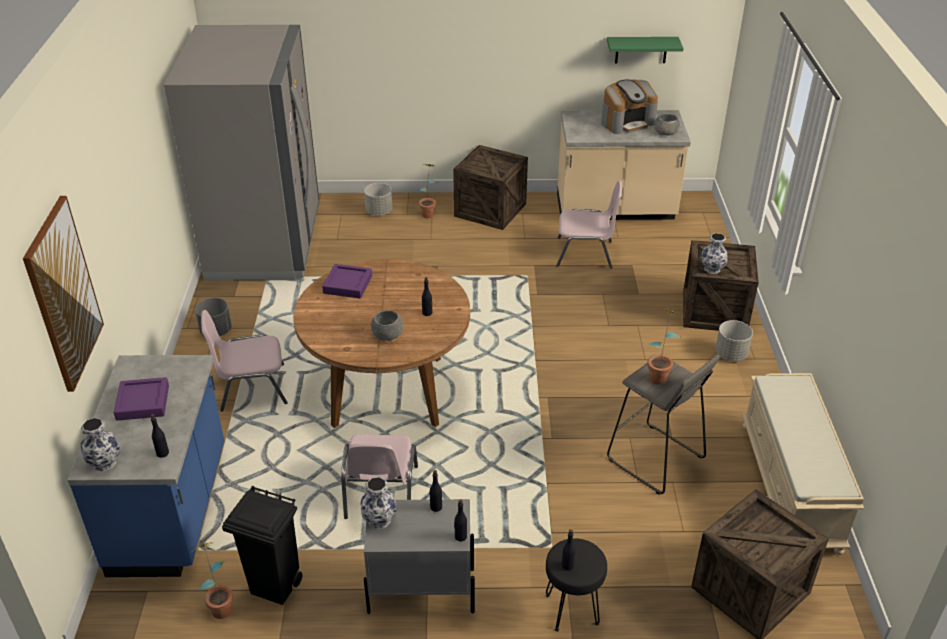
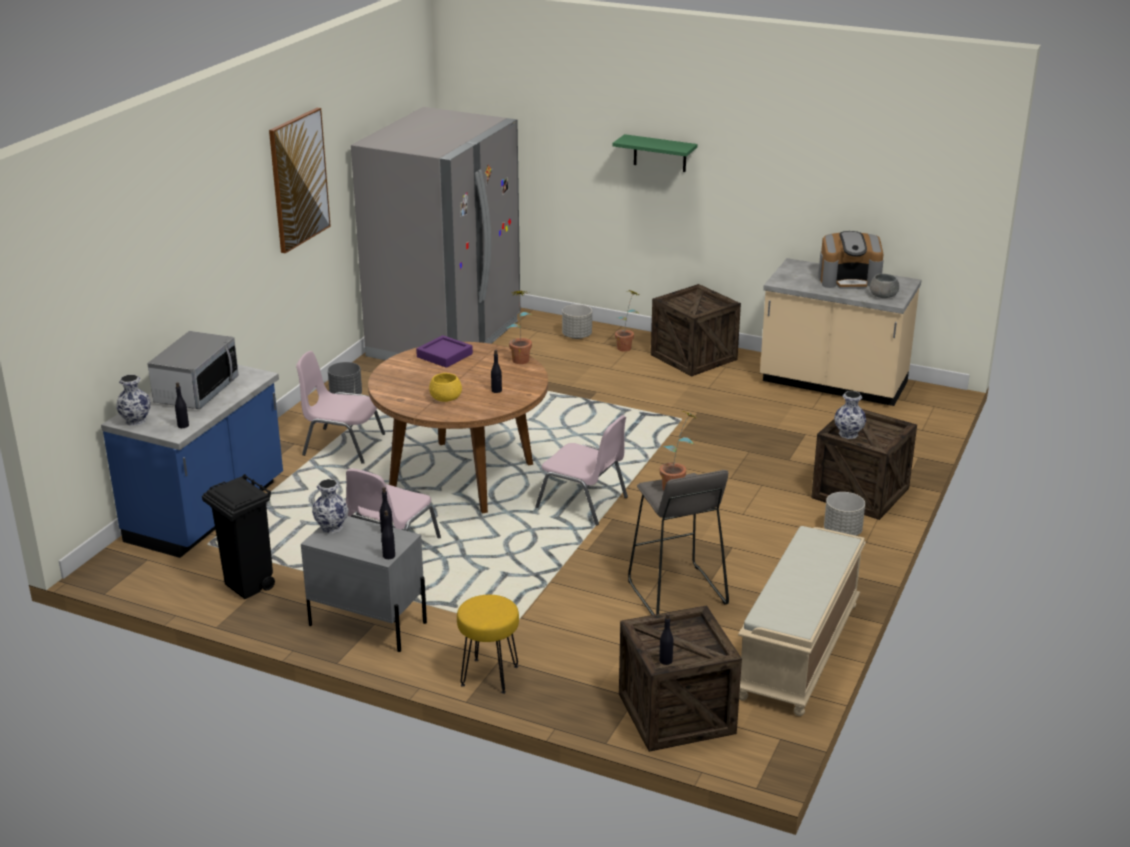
camera: 25 degrees right, 10 degrees down
(63, 294) = (150, 271): picture -> picture (298, 179)
(143, 402) = (196, 391): purple tray -> microwave
(220, 605) = (195, 585): potted plant -> potted plant (520, 358)
(388, 334) = (446, 398): grey bowl -> yellow bowl
(567, 565) = (475, 610): black bottle -> black bottle (665, 660)
(571, 610) = (488, 676): black stool -> yellow stool
(585, 253) = (762, 414): pink chair -> pink chair (583, 503)
(641, 50) = (879, 201): green shelf -> green shelf (660, 153)

